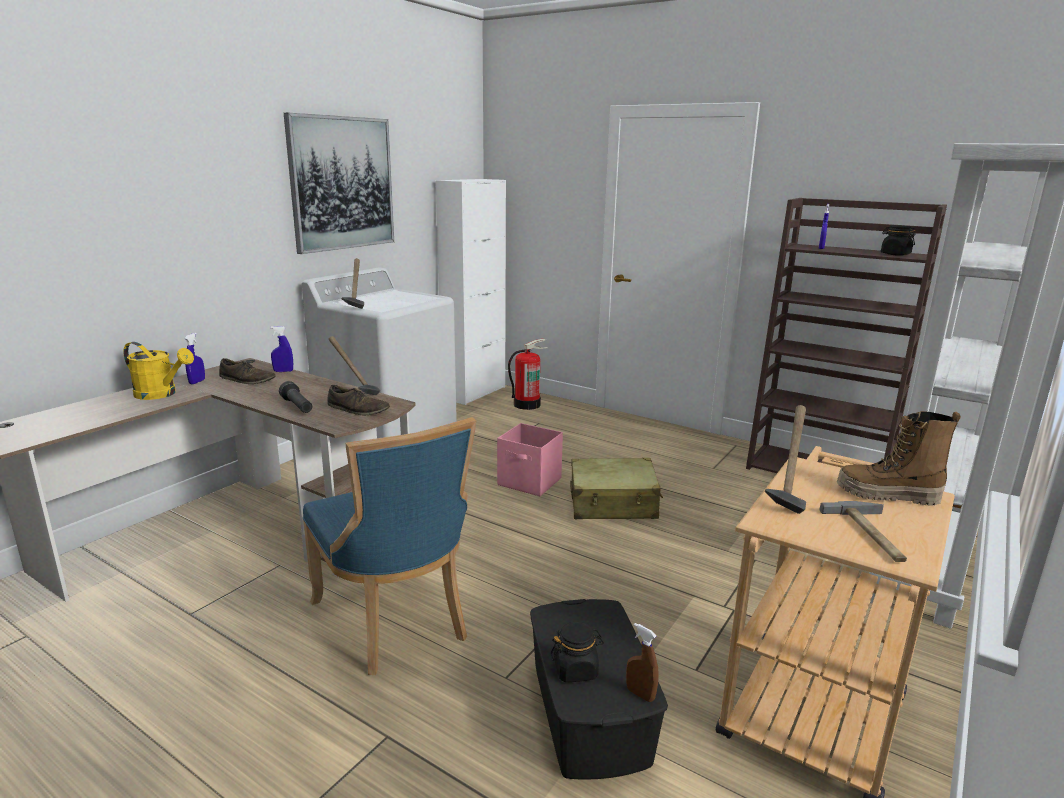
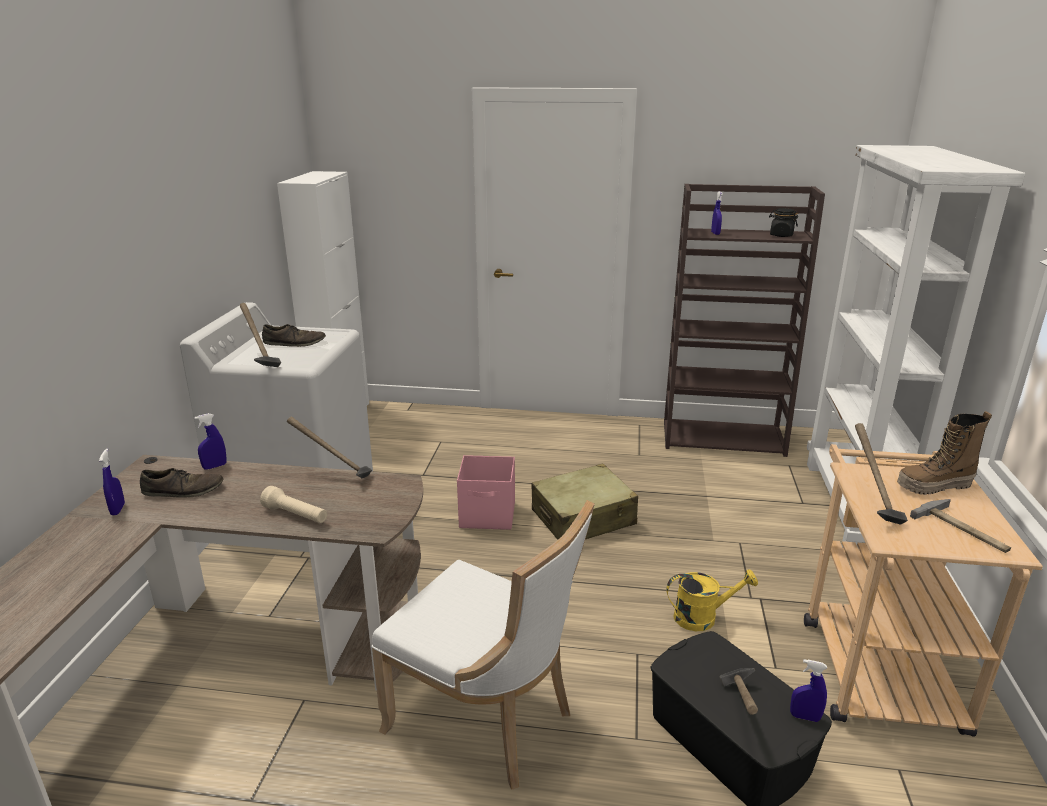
camera: 25 degrees left, 5 degrees up
(161, 394) = (91, 541): yellow watering can -> yellow watering can (702, 617)
(297, 407) = (296, 515): black flashlight -> beige flashlight
(342, 183) = (197, 209): picture -> none
(358, 409) = (371, 501): brown shoe -> brown shoe (294, 343)
(395, 621) = (487, 720): blue chair -> white chair
(527, 404) = (410, 421): fire extinguisher -> none
(575, 670) = (739, 714): black jar -> hammer
(640, 694) = (805, 717): brown spray bottle -> blue spray bottle

